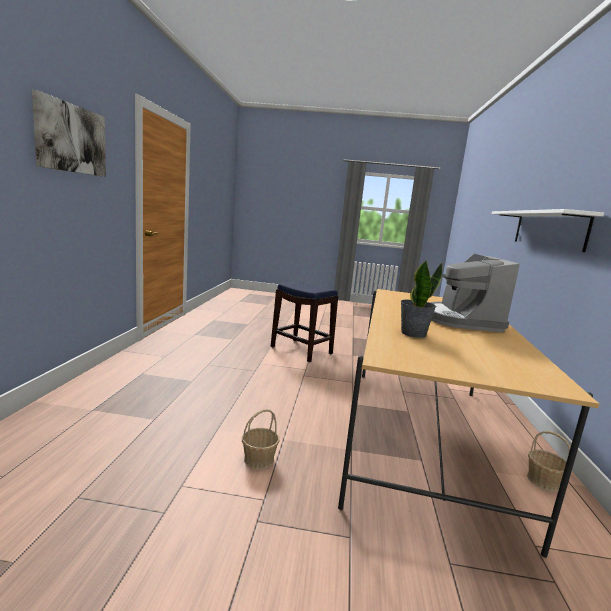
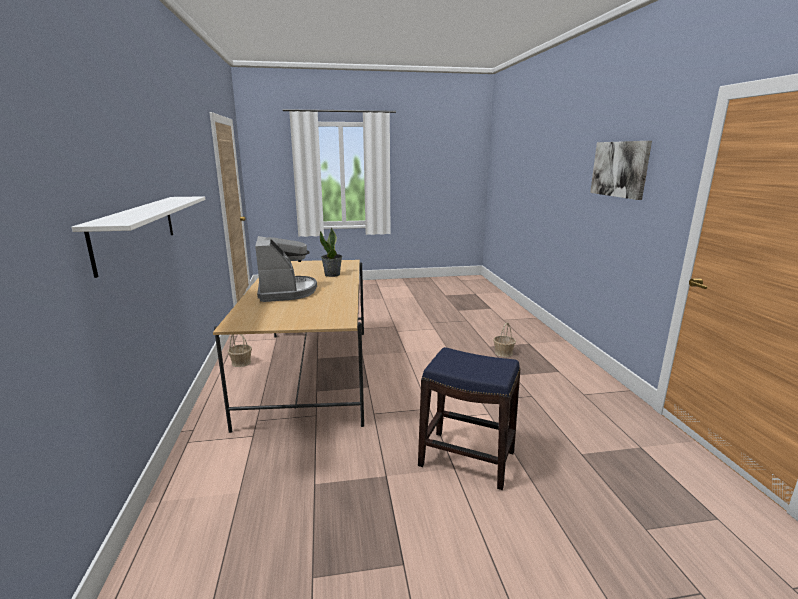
camera: 165 degrees right, 5 degrees up
(259, 459) = (411, 341): basket -> basket (503, 353)

